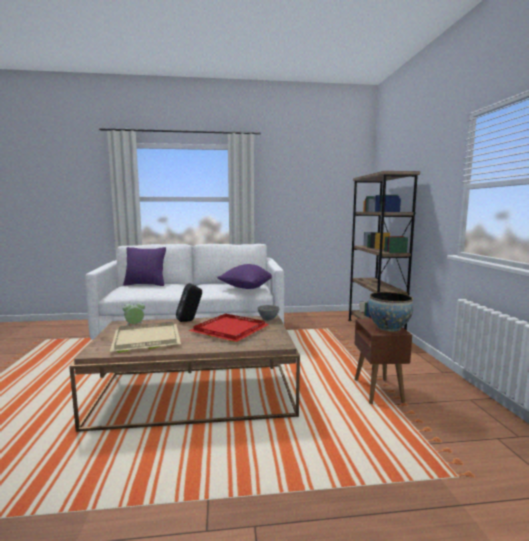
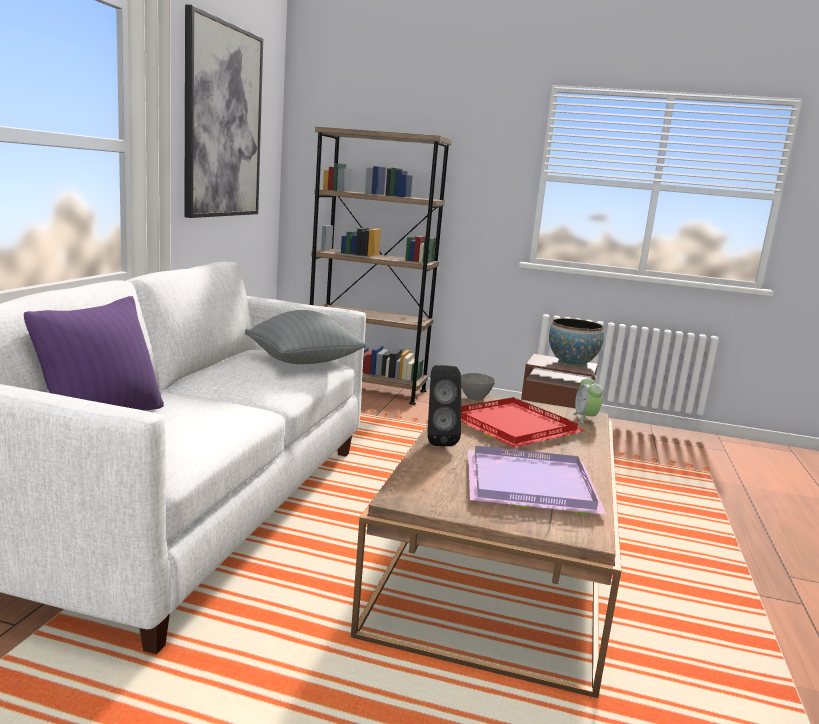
camera: 70 degrees left, 5 degrees up
(134, 325) = (427, 485): alarm clock -> alarm clock (585, 418)
(145, 339) = (532, 486): beige tray -> purple tray
(246, 288) = (303, 363): purple pillow -> grey pillow
(308, 183) = (223, 122): none -> picture

